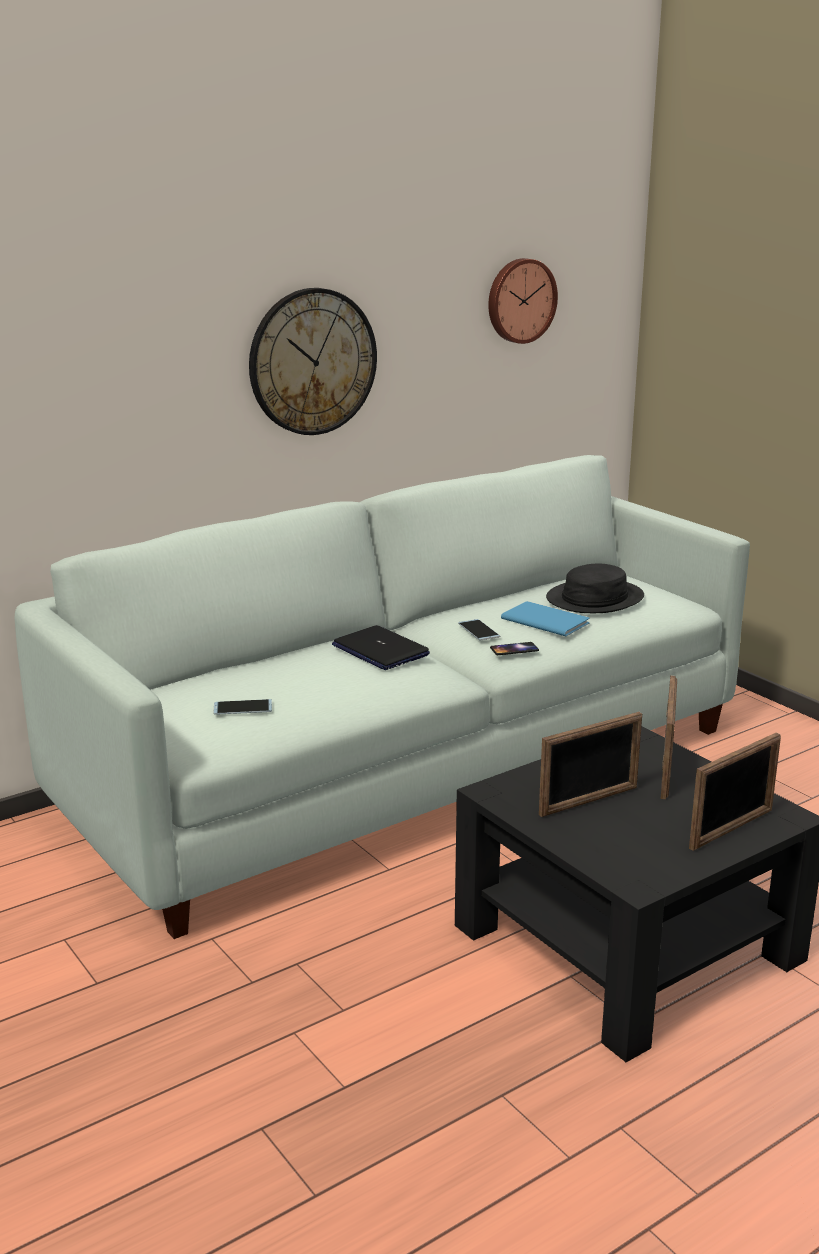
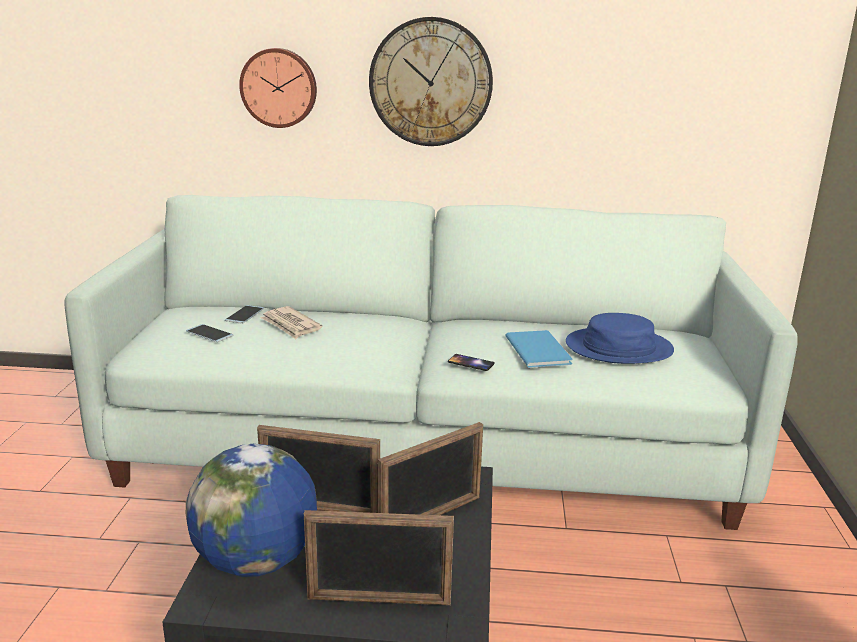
camera: 40 degrees right, 0 degrees up
(301, 673) = (290, 325): none -> newspaper
(380, 650) = (371, 329): laptop -> none
(478, 630) = (471, 340): phone -> phone (244, 314)
(520, 300) = (669, 52): wall clock -> wall clock (279, 88)
(594, 598) = (618, 348): black hat -> blue hat
(619, 849) = (256, 561): none -> globe

